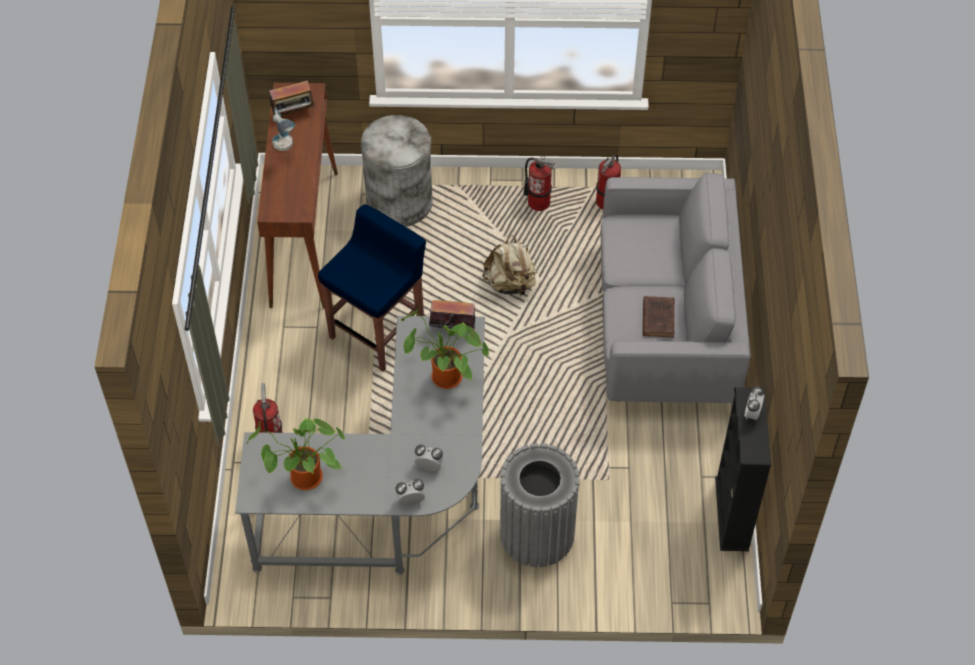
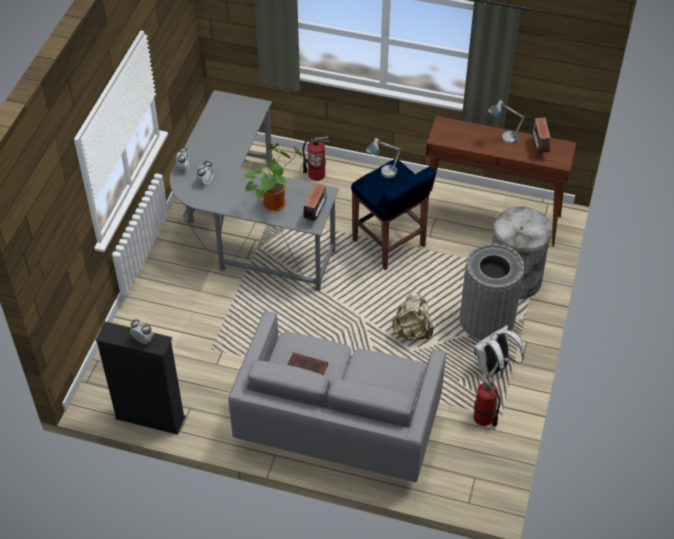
camera: 105 degrees right, 5 degrees down
(303, 480) = (222, 122): potted plant -> none
(354, 280) = (382, 174): none -> table lamp
(537, 534) = (185, 297): grey trash can -> grey trash can (487, 319)
(538, 202) = (493, 369): fire extinguisher -> white backpack

